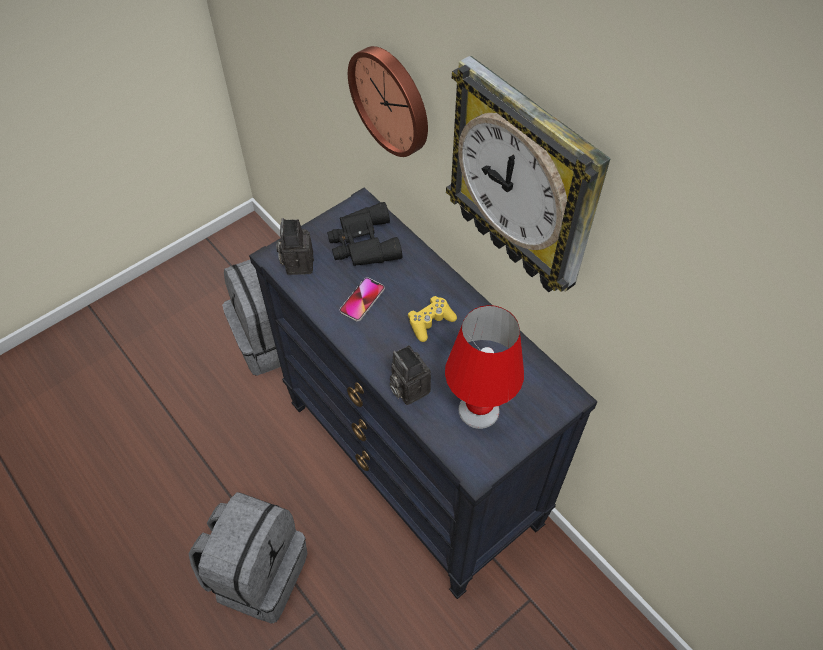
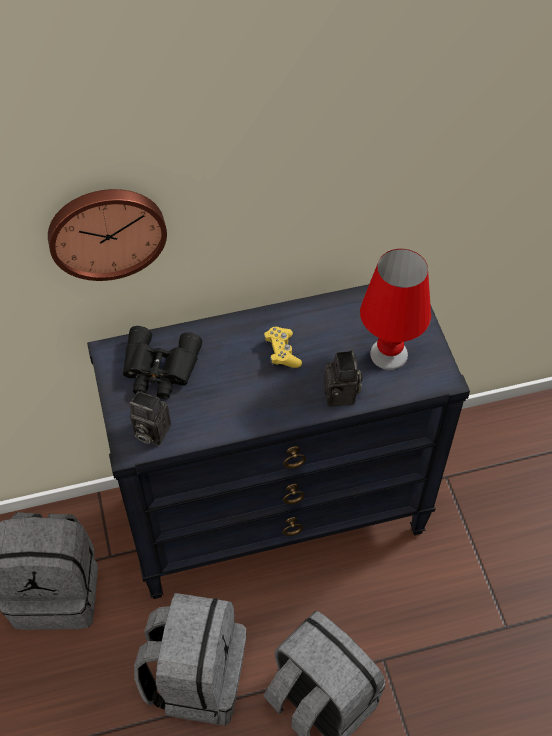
camera: 65 degrees left, 0 degrees up
(243, 467) = (196, 676): none -> grey backpack
(362, 300) = (227, 394): phone -> none
(407, 388) = (342, 395): camera -> camera turned 90 degrees counterclockwise
(524, 183) = (294, 174): wall clock -> none

